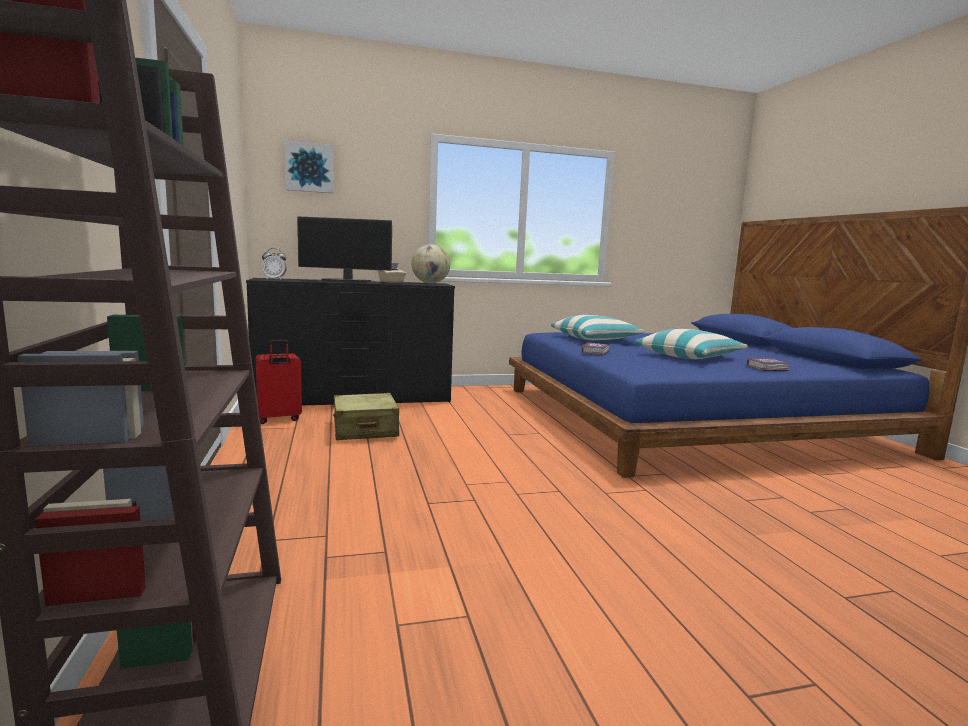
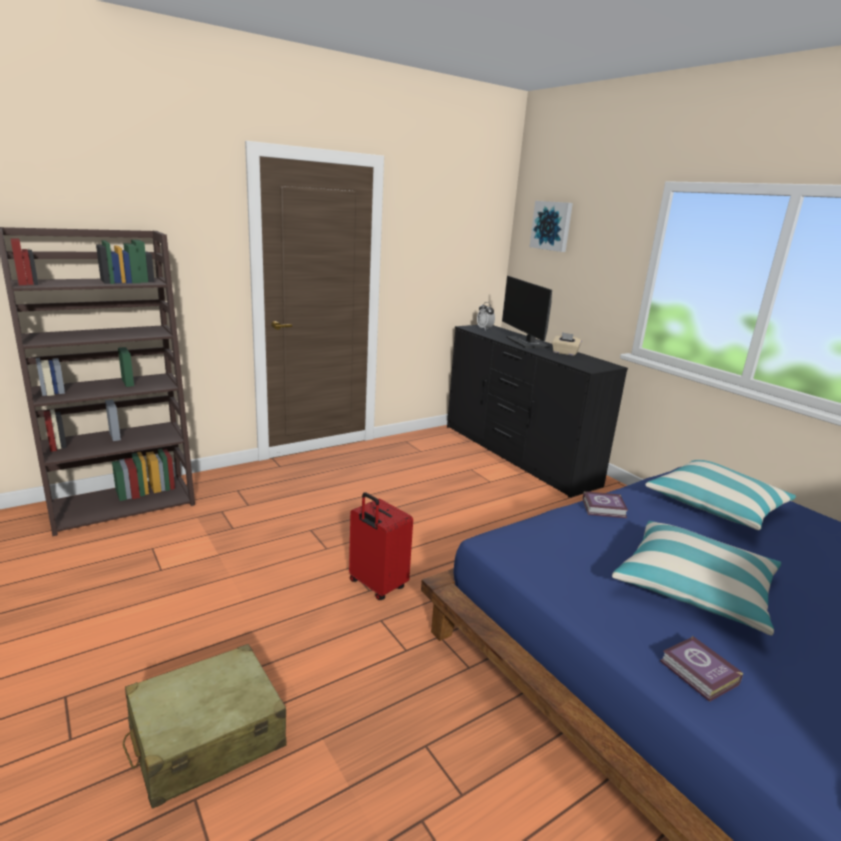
camera: 70 degrees right, 10 degrees up
(279, 419) = (431, 442): red suitcase -> red suitcase (376, 585)
(365, 430) = (441, 476): beige suitcase -> beige suitcase (206, 737)
(430, 283) = (600, 363): globe -> none

